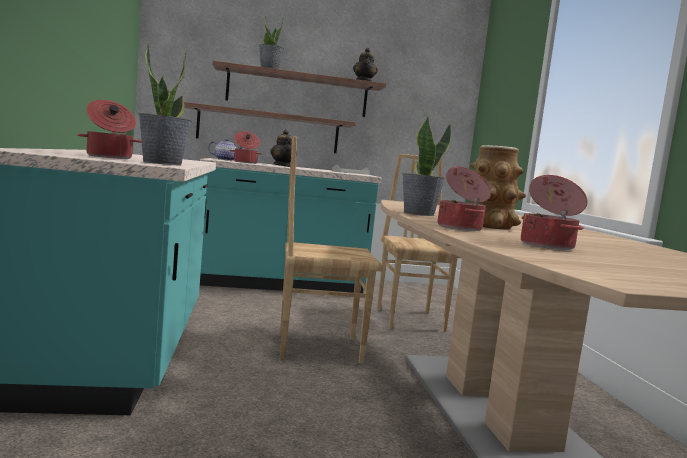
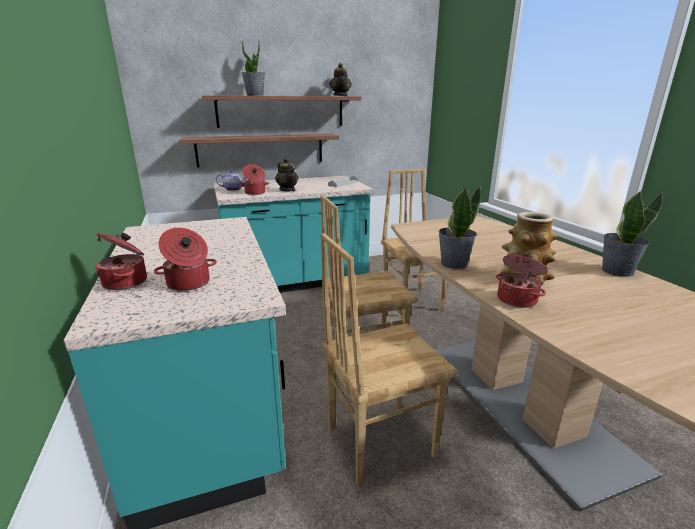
camera: 10 degrees left, 15 degrees up
(162, 163) = (247, 287): potted plant -> potted plant (616, 271)
(289, 406) = (379, 440): none -> brown chair
(548, 246) = (611, 327): cooking pot -> cooking pot (127, 282)

